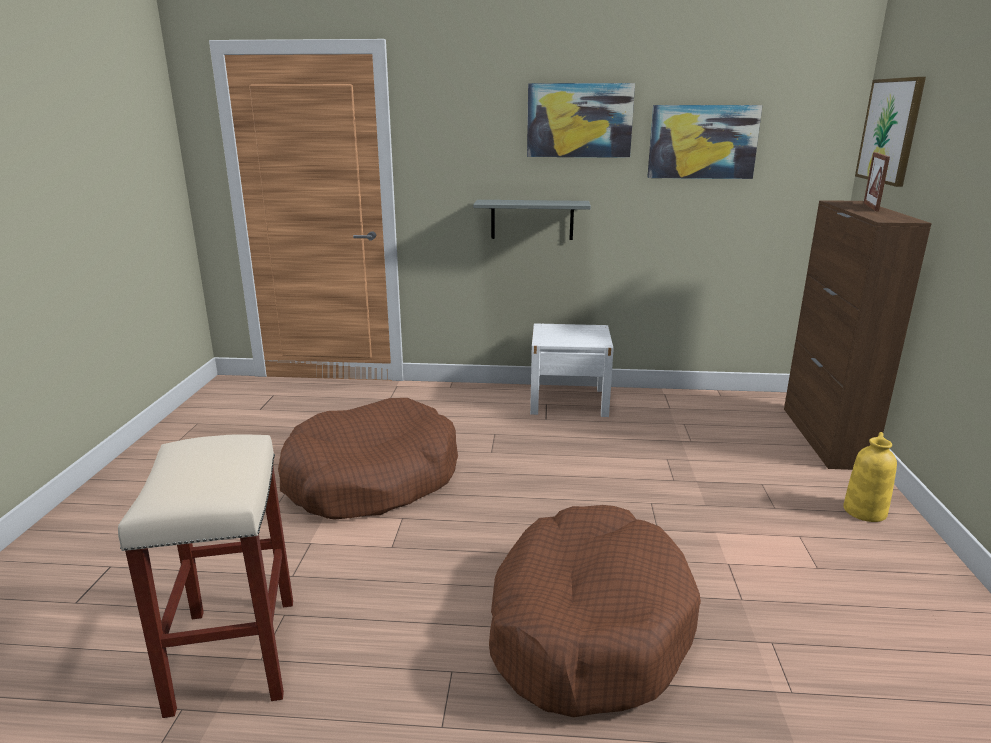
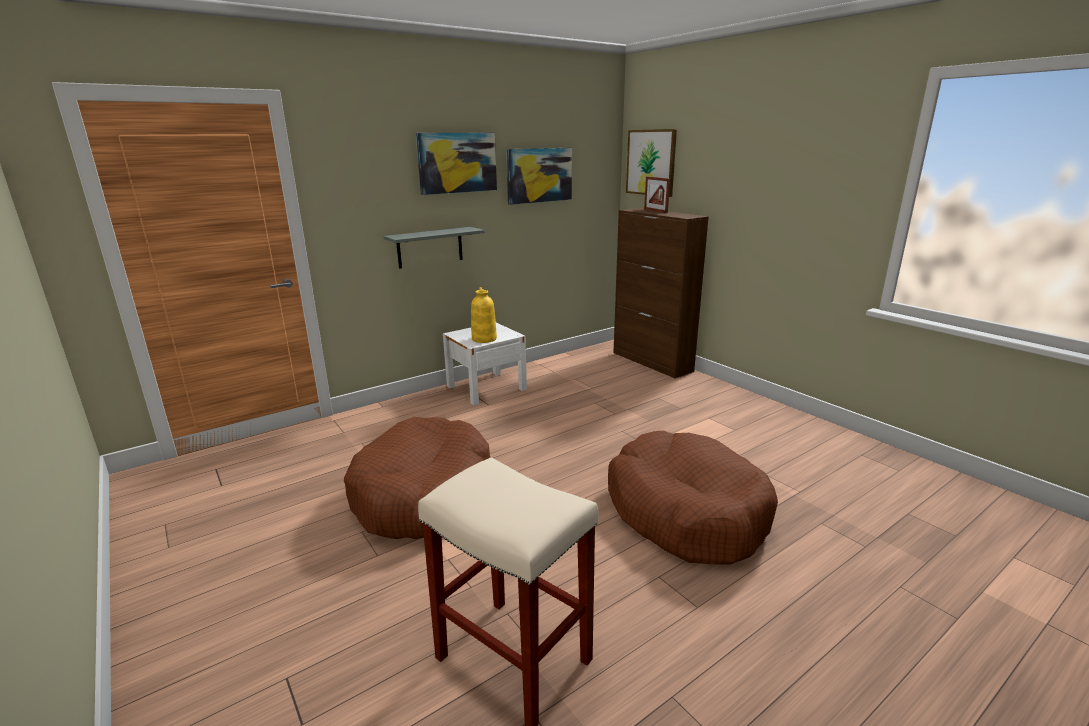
camera: 40 degrees left, 0 degrees up
(864, 511) = (716, 393): yellow vase -> yellow vase (483, 339)

